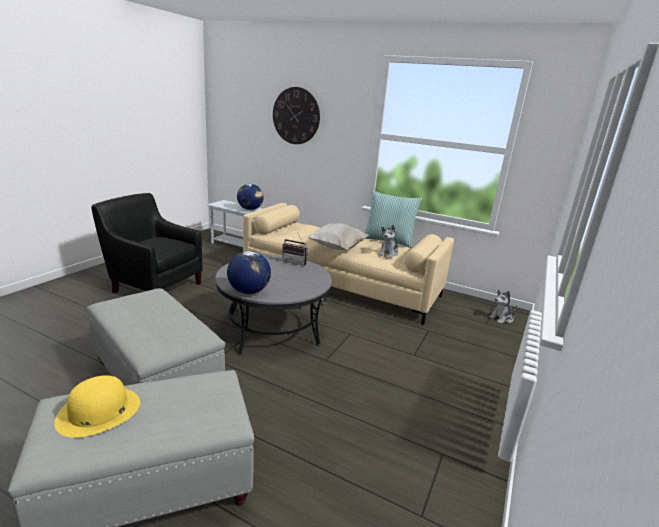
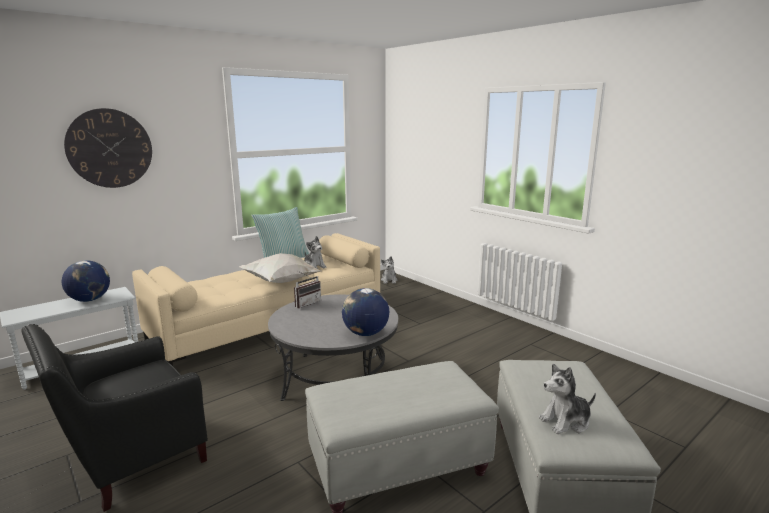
camera: 65 degrees left, 5 degrees down
(98, 411) = (566, 421): yellow hat -> plush toy

